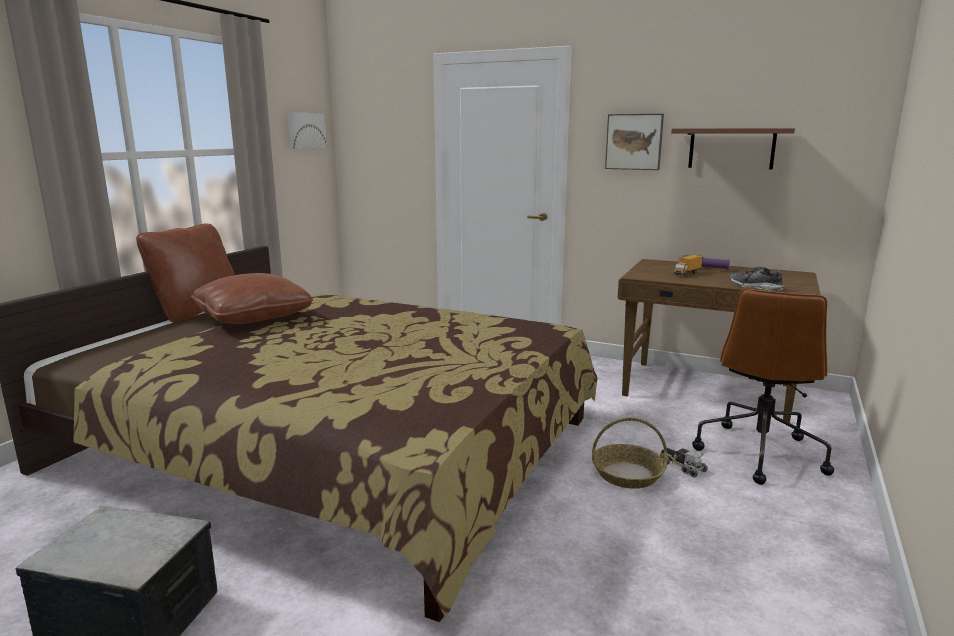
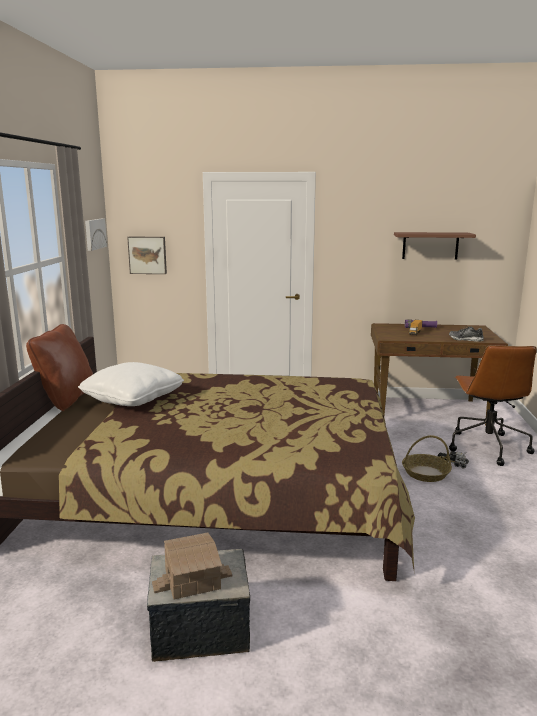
camera: 20 degrees left, 0 degrees up
(103, 546) = (192, 579): none -> toy house
(253, 317) = (133, 399): brown pillow -> white pillow
(634, 142) = (364, 241): picture -> picture (147, 255)

